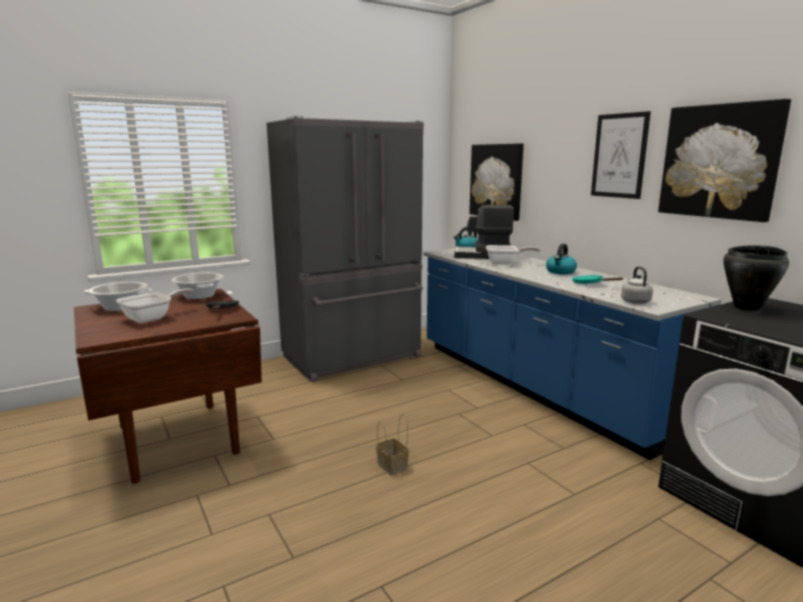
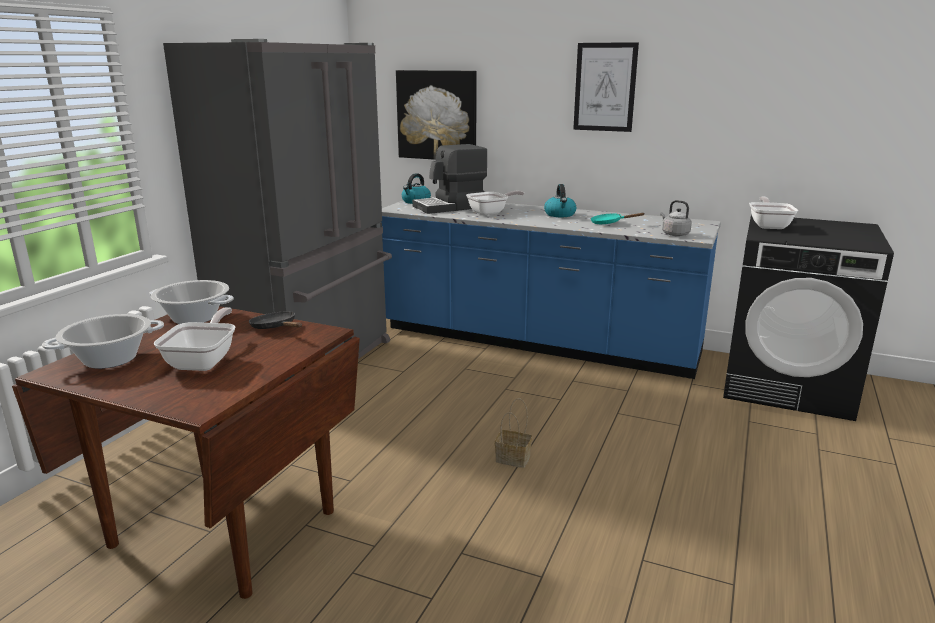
camera: 35 degrees left, 5 degrees up
(719, 161) = (712, 94): picture -> none
(747, 307) = (769, 225): black cooking pot -> frying pan

